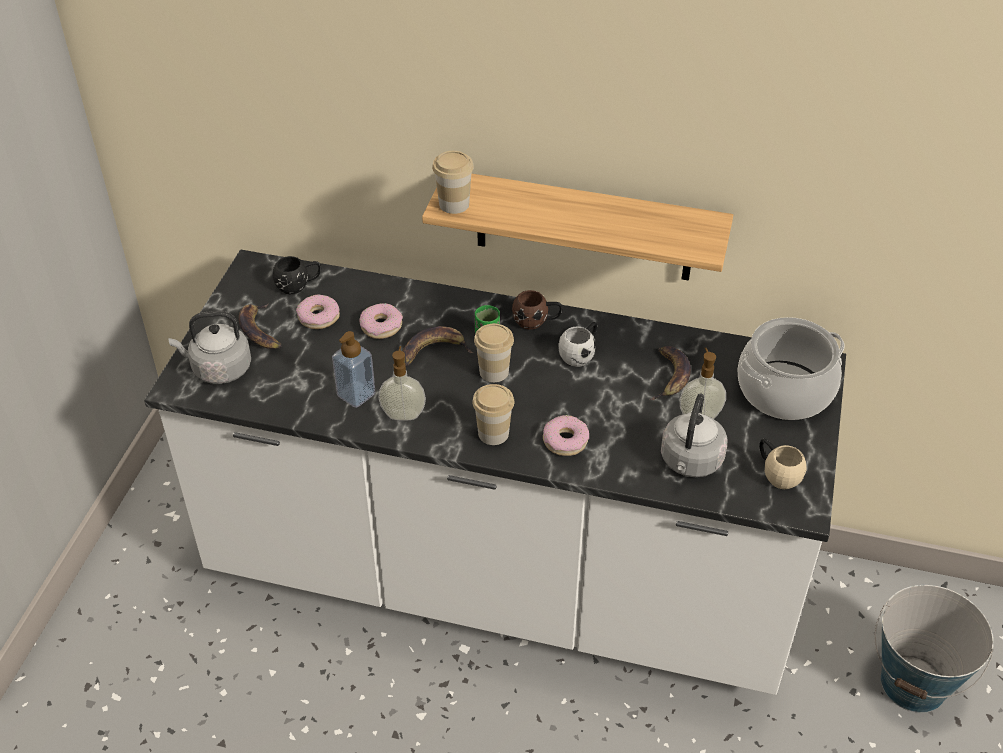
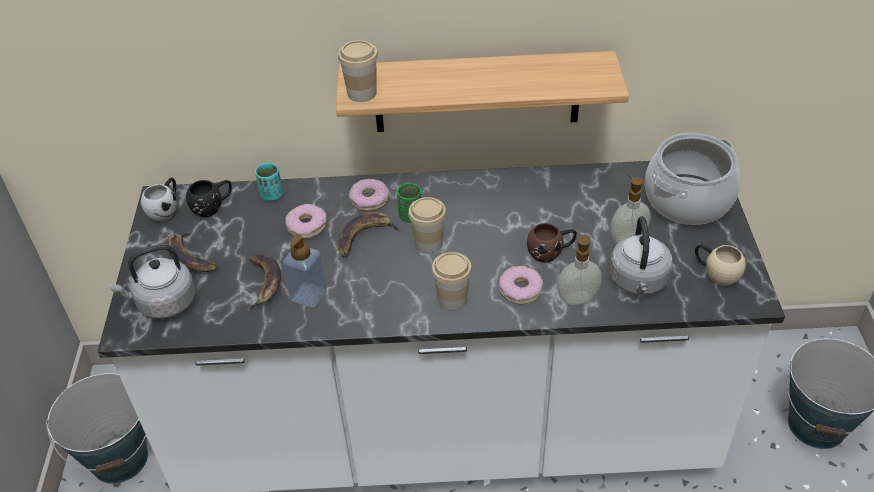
camera: 15 degrees left, 0 degrees up
(168, 520) = (120, 459): none -> bucket
(318, 317) = (244, 231): donut -> donut (369, 200)
(359, 287) = (272, 195): none -> turquoise cup
(403, 414) = (361, 302): soap dispenser -> soap dispenser (577, 298)
(537, 321) = (448, 189): brown mug -> brown mug (551, 252)
(580, 353) = (499, 209): white mug -> white mug (166, 208)
(670, 376) = (586, 211): banana -> banana (264, 283)

